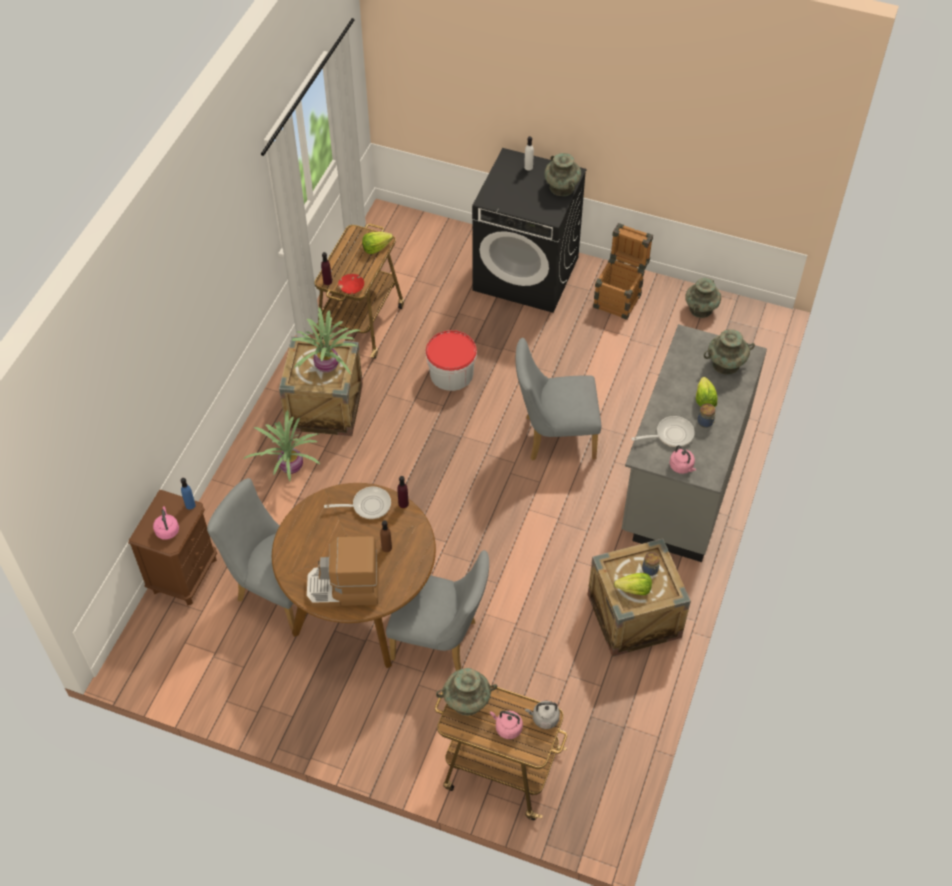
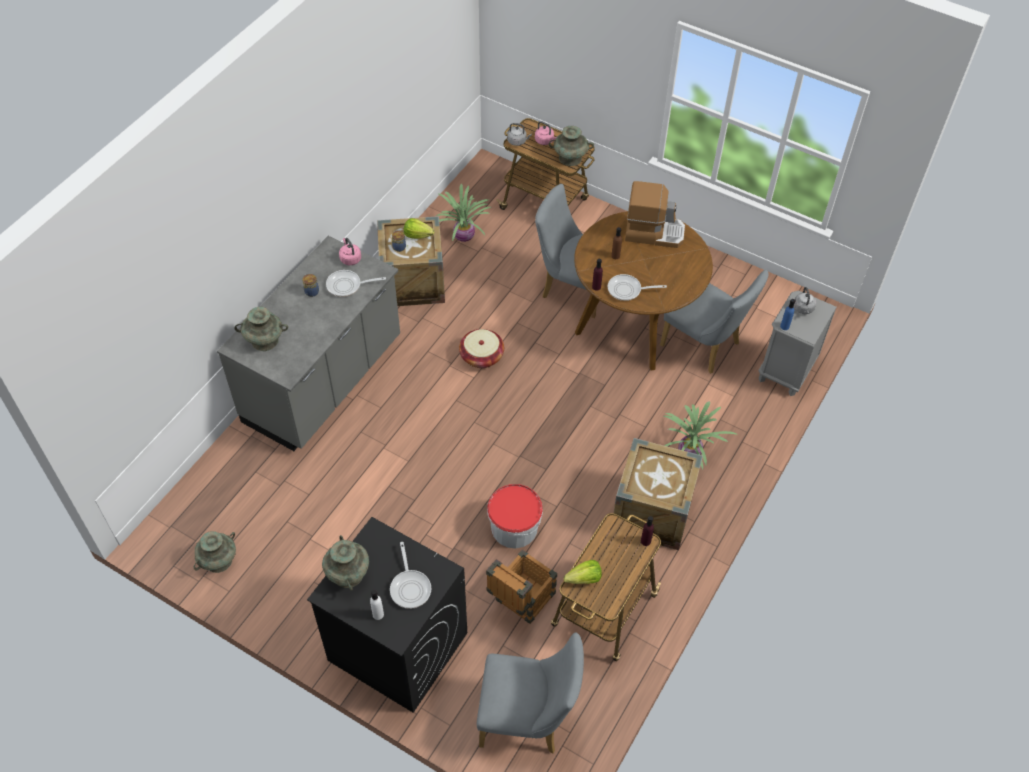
camera: 170 degrees left, 0 degrees up
(167, 530) = (803, 309): pink kettle -> grey kettle
(184, 574) = (786, 371): brown nightstand -> grey nightstand
(327, 367) = (651, 473): potted plant -> potted plant (464, 236)
(351, 287) = (619, 527): red bowl -> none
(510, 186) = (410, 587): none -> frying pan
(526, 535) = (481, 356): none -> basket
(554, 437) = (429, 440): grey chair -> grey chair (528, 719)
(620, 297) = (301, 593): crate -> crate (520, 601)
(704, 400) = (302, 311): lettuce -> none

